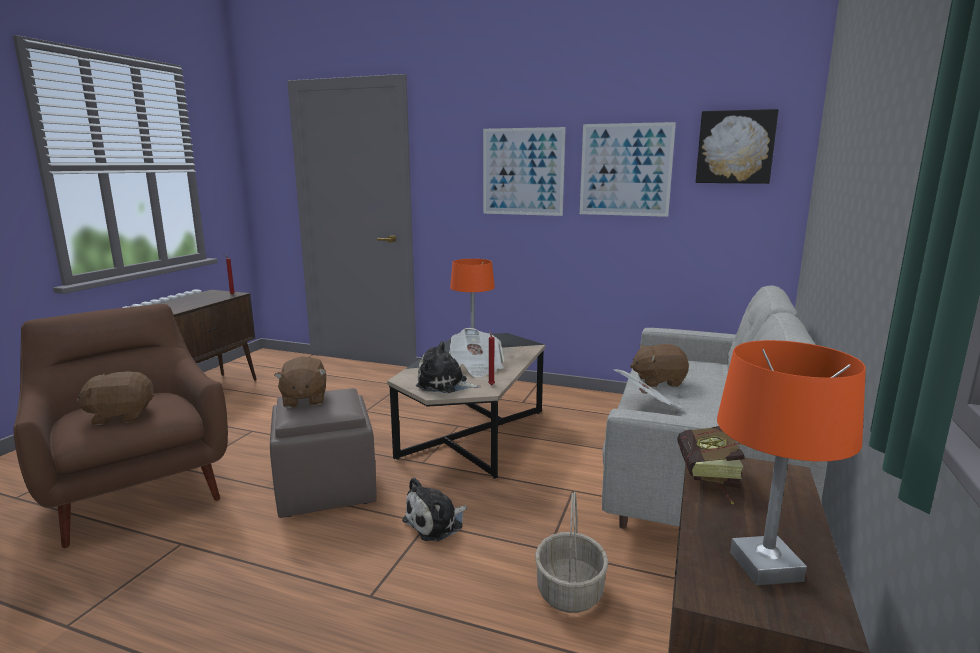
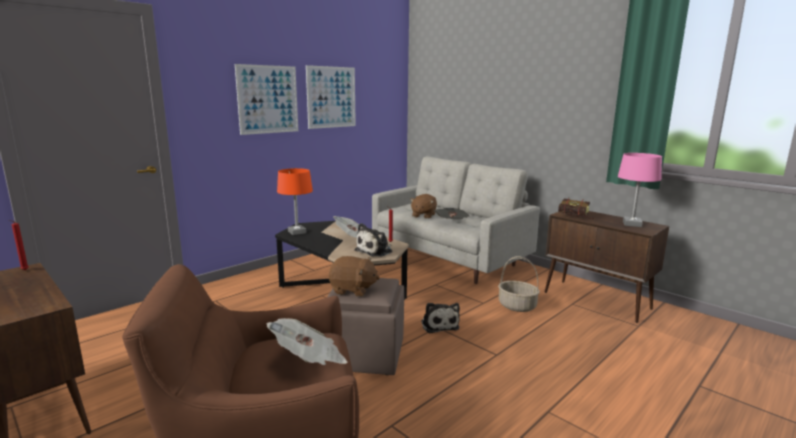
camera: 65 degrees left, 0 degrees up
(121, 416) = (309, 360): brown plush toy -> newspaper
(735, 147) = (380, 83): picture -> none
(765, 567) = (632, 224): orange table lamp -> pink table lamp

